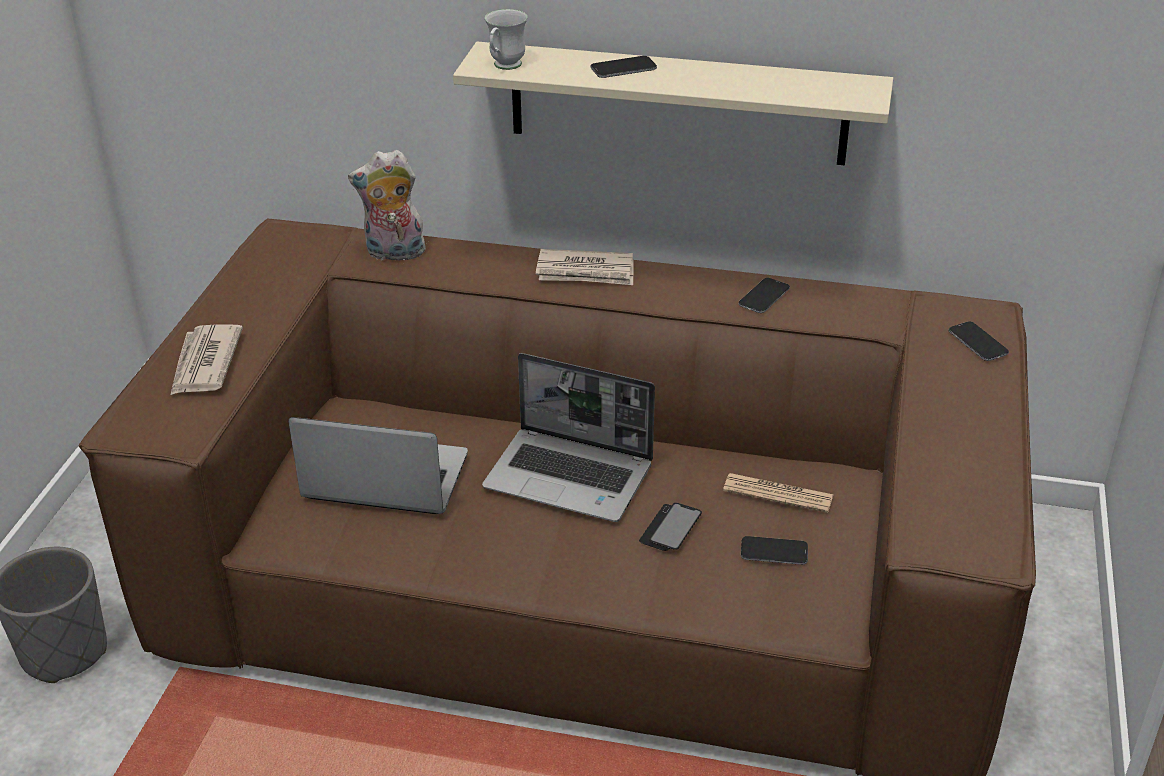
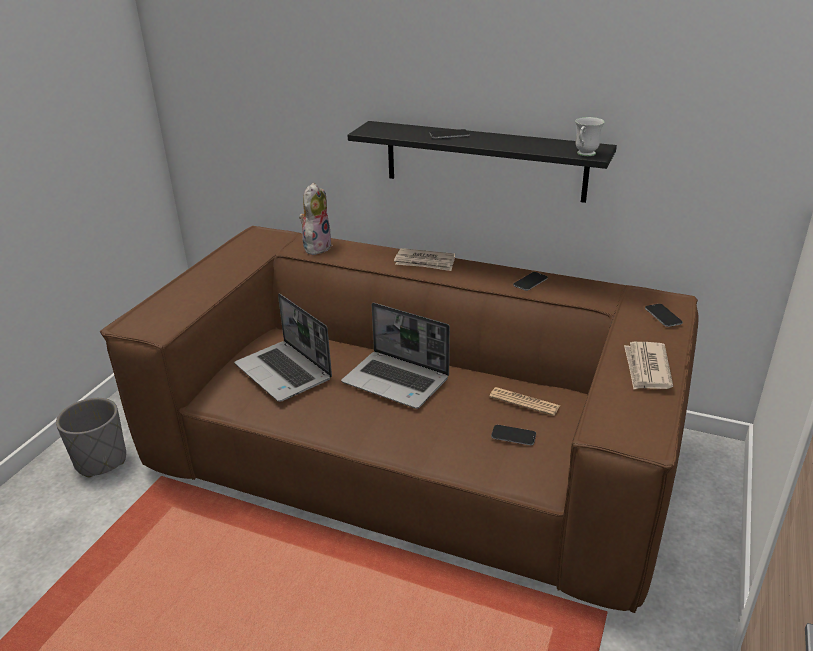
camera: 10 degrees right, 5 degrees down
(204, 363) = (187, 294): newspaper -> newspaper (646, 368)
(383, 479) = (285, 372): laptop -> laptop turned 150 degrees counterclockwise
(394, 254) = (316, 247): plush toy -> plush toy turned 105 degrees clockwise
(504, 67) = (379, 132): white mug -> white mug (584, 155)
(670, 528) = (450, 416): phone -> none
(677, 103) = (484, 161): beige shelf -> black shelf

